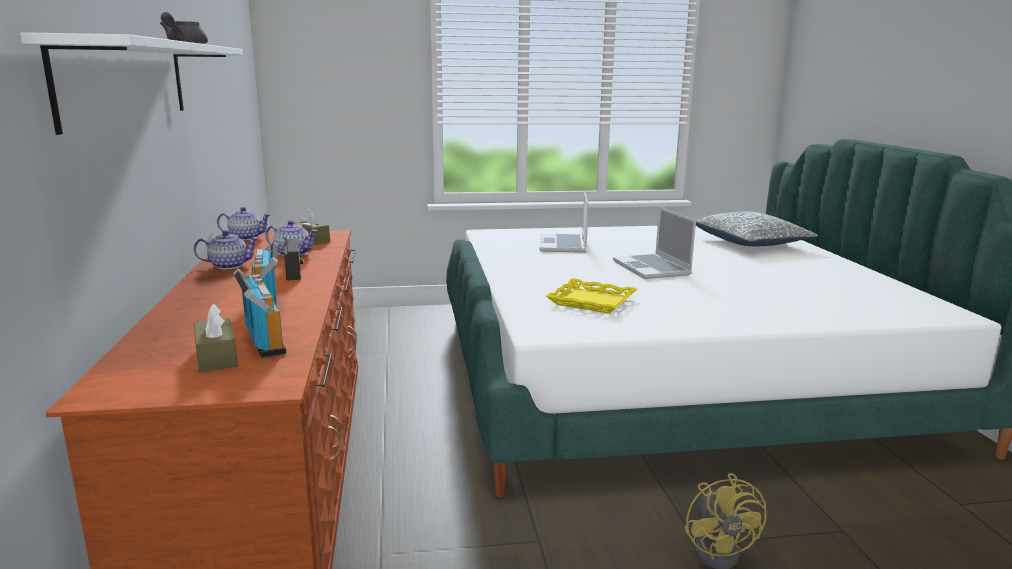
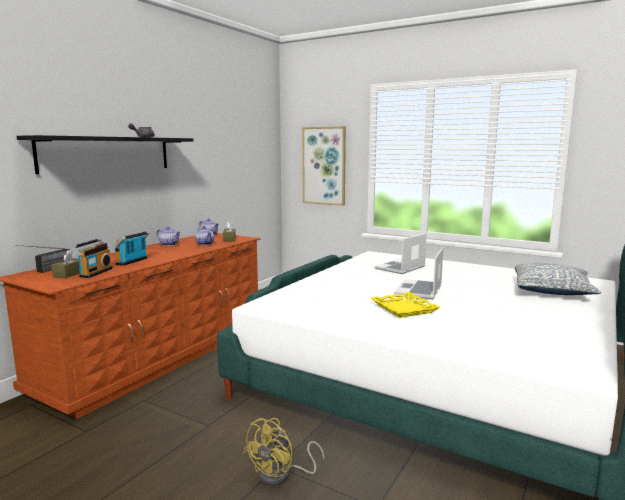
camera: 40 degrees right, 5 degrees down
(127, 81) = (107, 154): white shelf -> black shelf
(295, 276) = (177, 252): radio -> radio (47, 270)
(350, 100) = (324, 166): none -> picture
(591, 302) = (326, 299): yellow tray -> yellow tray (403, 309)

